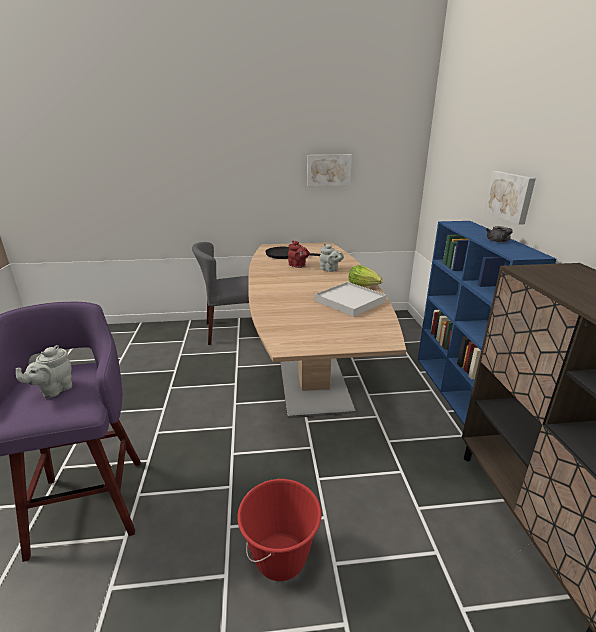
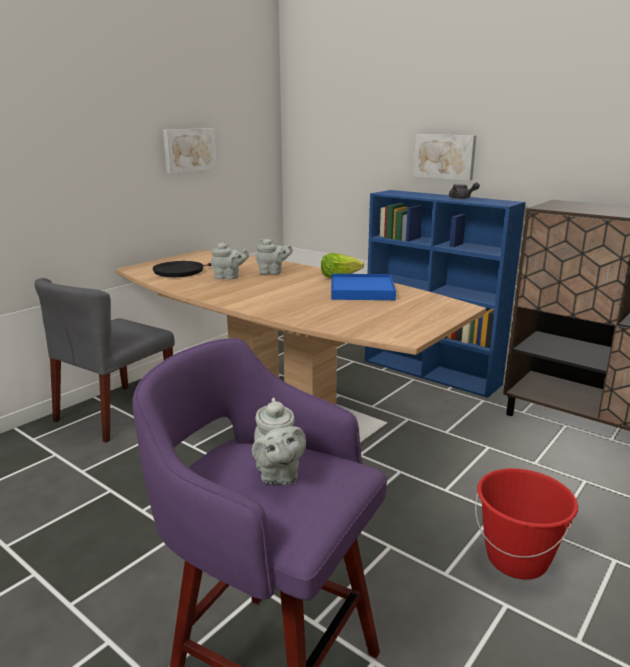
camera: 45 degrees left, 5 degrees down
(298, 266) = (228, 277): red teapot -> grey teapot
(350, 301) = (362, 291): white tray -> blue tray

